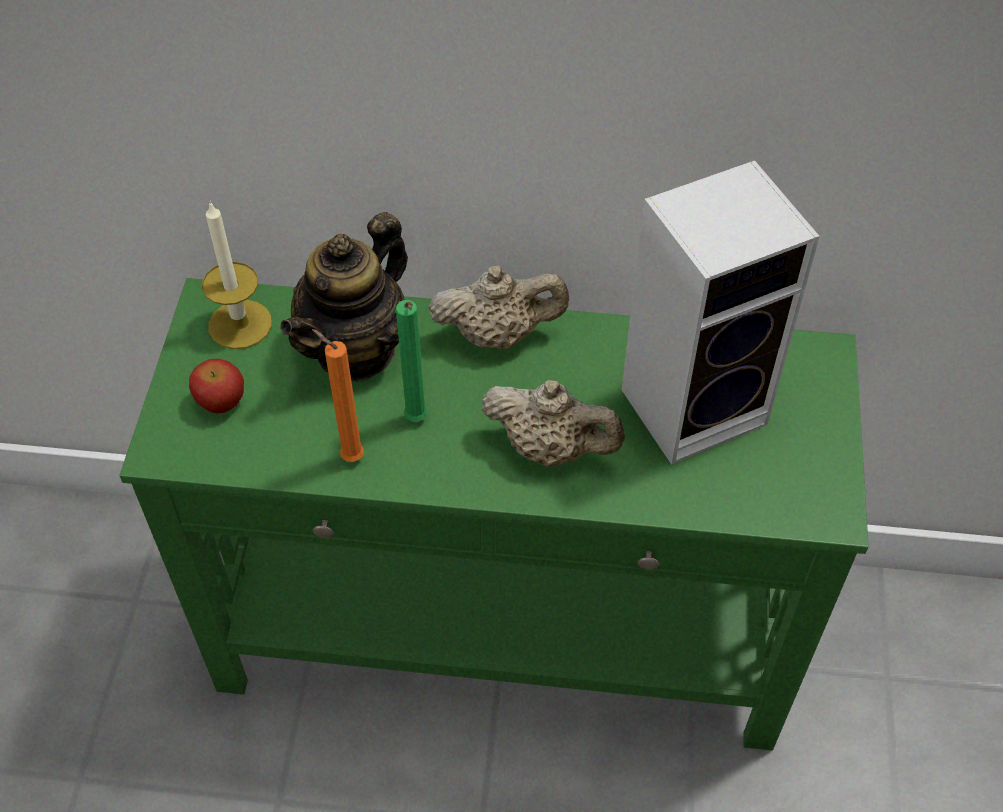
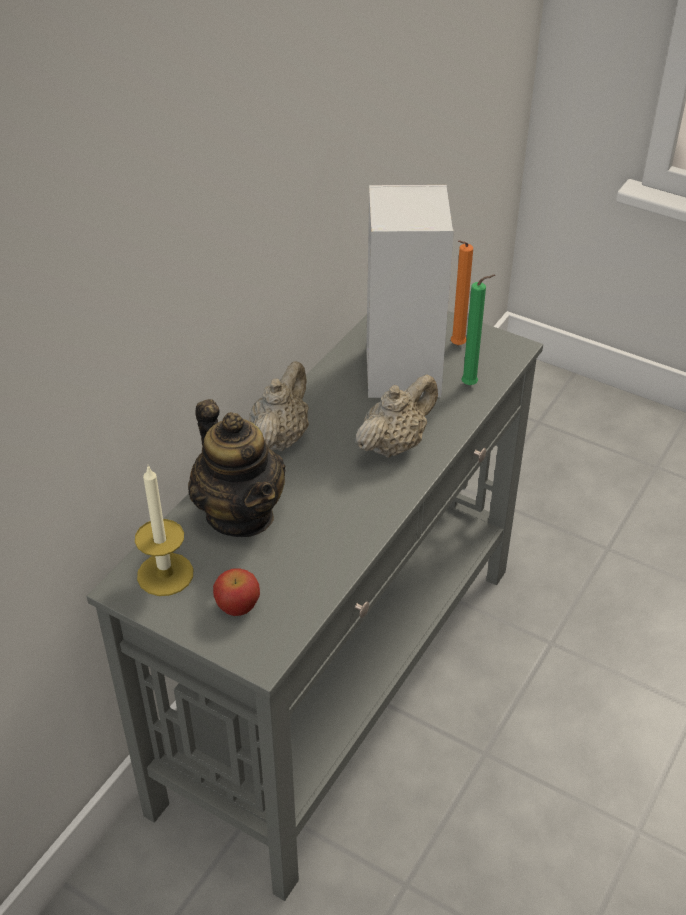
camera: 65 degrees left, 10 degrees down
(349, 456) = (338, 547): orange candle -> orange candle (456, 346)
(416, 421) = (330, 502): green candle -> green candle (472, 385)
(504, 634) = (343, 682): green console table -> grey console table

